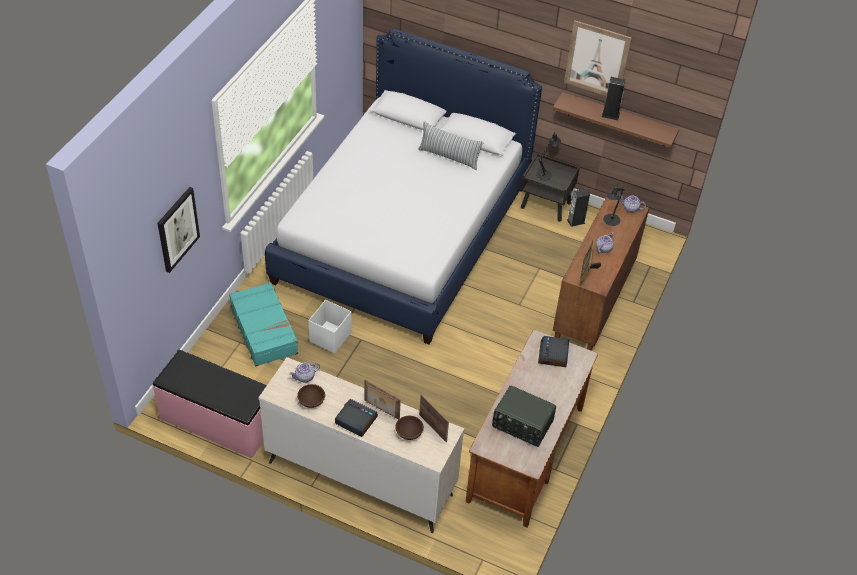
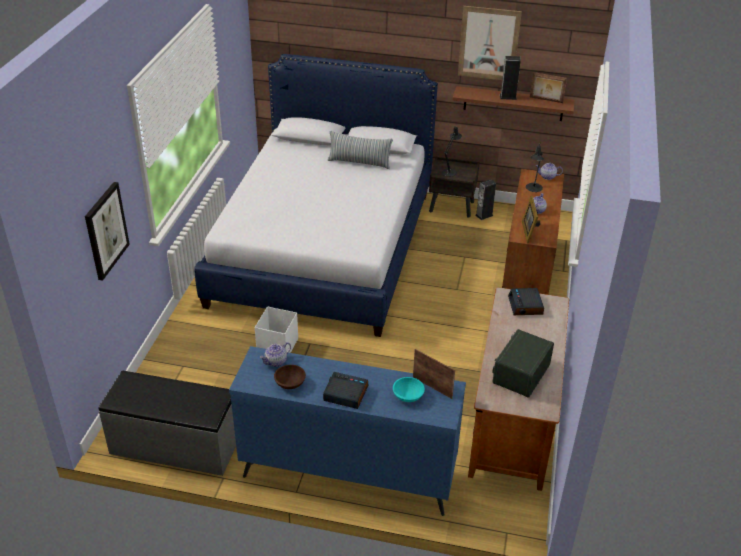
camera: 10 degrees left, 10 degrees down
(217, 421) = (175, 445): pink bench -> grey bench
(264, 330) = (206, 350): turquoise suitcase -> none
(360, 477) = (347, 474): beige dresser -> blue dresser
(381, 410) = (370, 379): picture frame -> picture frame (546, 100)
(408, 432) = (407, 396): brown bowl -> turquoise bowl
(522, 425) = (520, 374): radio -> radio turned 105 degrees clockwise

